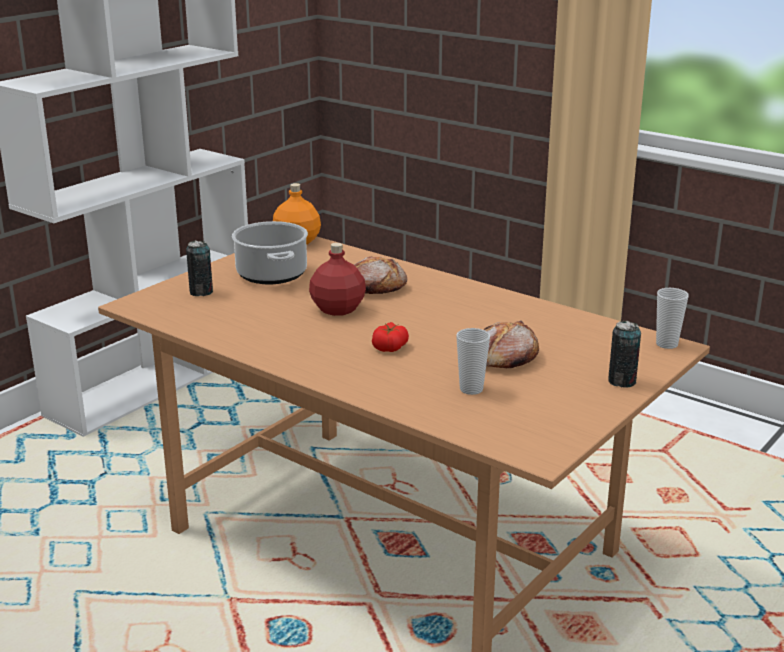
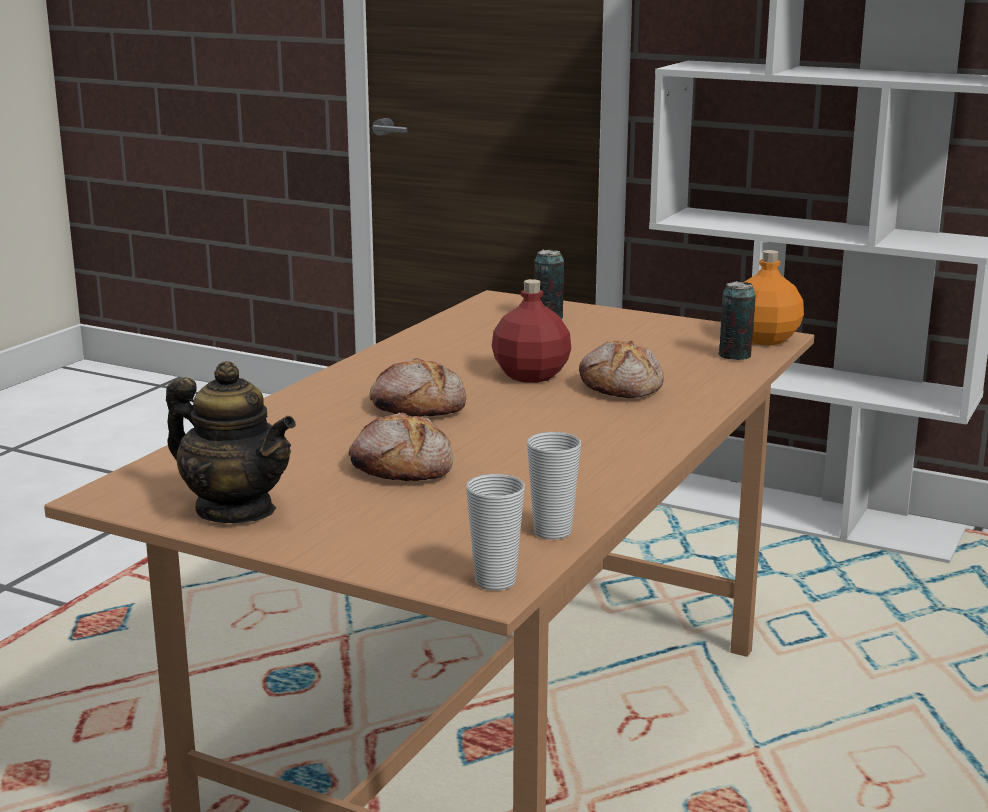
camera: 80 degrees right, 5 degrees down
(272, 275) = (629, 339): cooking pot -> none
(389, 347) = (418, 407): tomato -> bread
(471, 389) = (296, 454): cup -> cup (552, 532)
(569, 410) = (235, 510): none -> teapot
(622, 382) = (334, 544): can -> can (735, 356)

